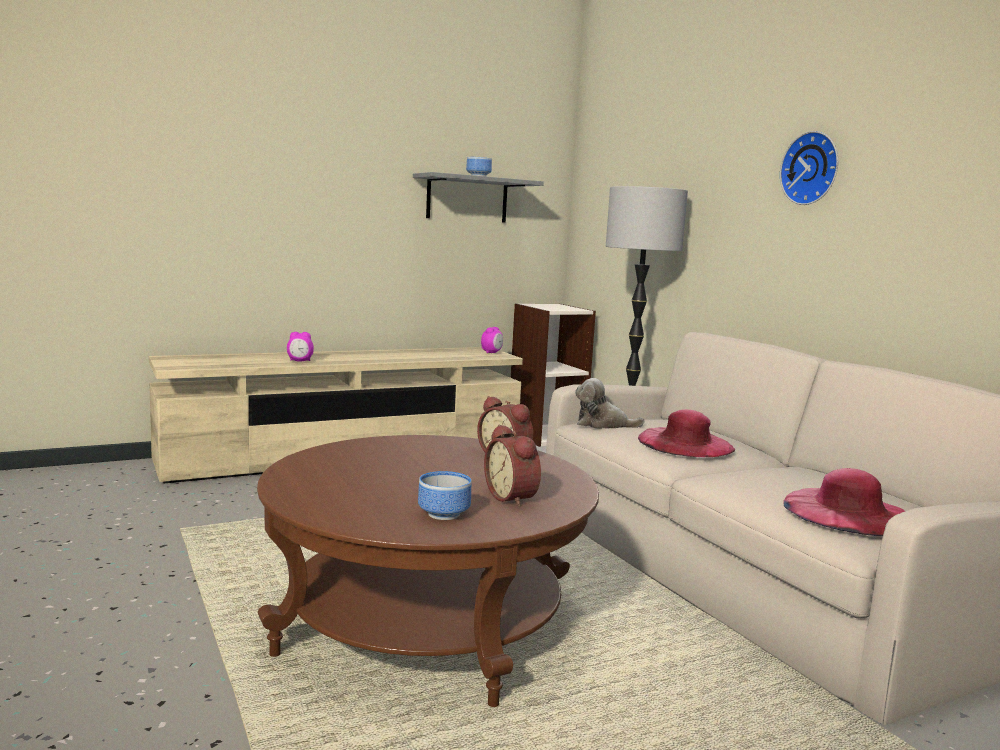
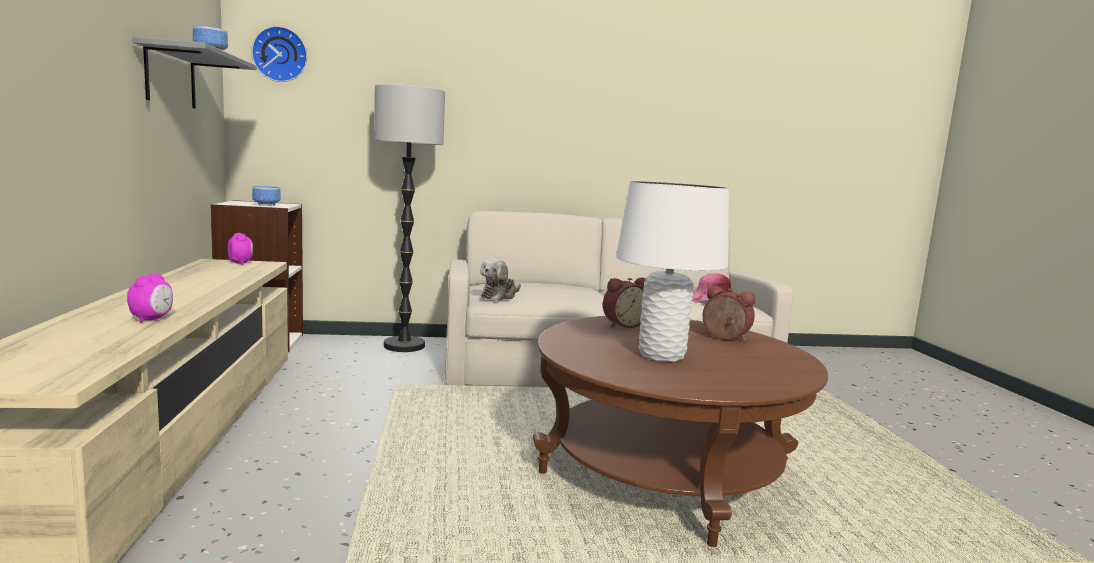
camera: 70 degrees left, 0 degrees up
(392, 472) = (662, 355): none -> white table lamp
(443, 513) = (764, 357): bowl -> bowl (265, 205)
(513, 498) = (724, 338): alarm clock -> alarm clock turned 135 degrees counterclockwise
(685, 443) = (569, 291): pink hat -> none
(812, 168) = (551, 88): wall clock -> wall clock (280, 54)

